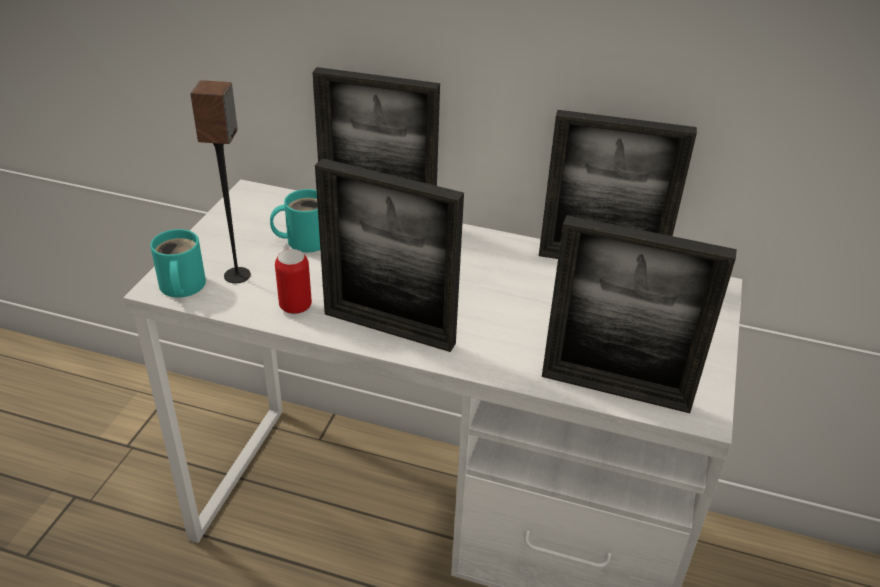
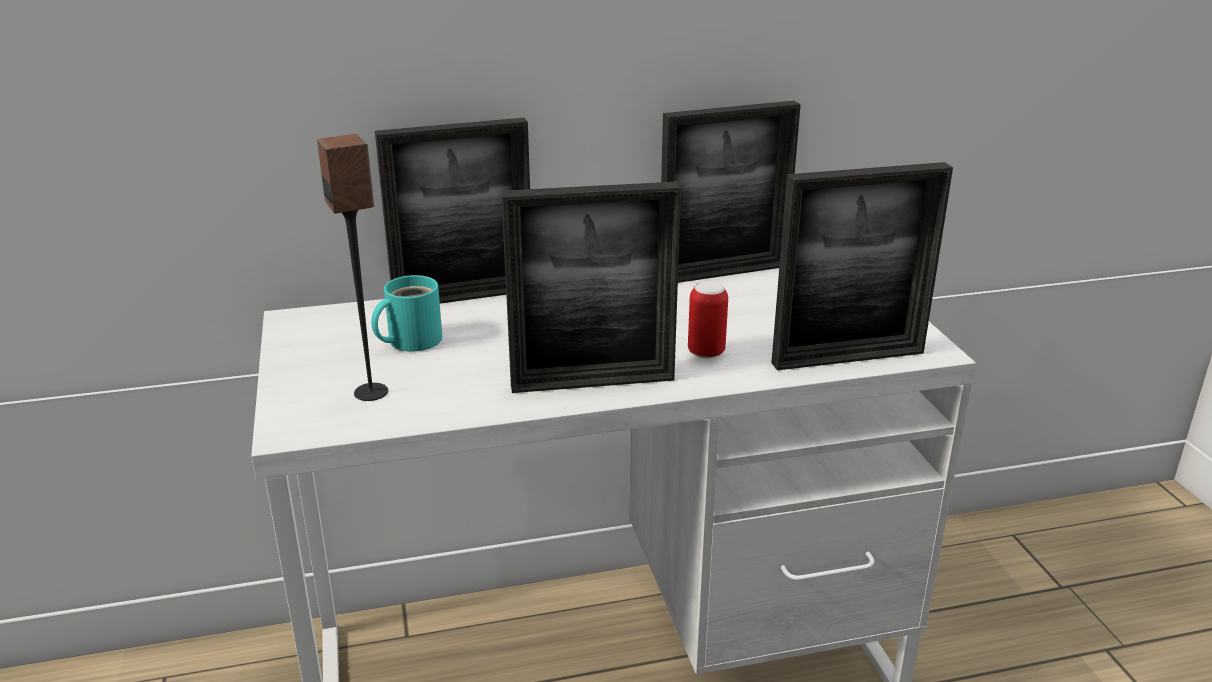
camera: 30 degrees left, 10 degrees down
(180, 287) = (314, 423): turquoise mug -> none
(295, 307) = (472, 397): can -> can (706, 352)

